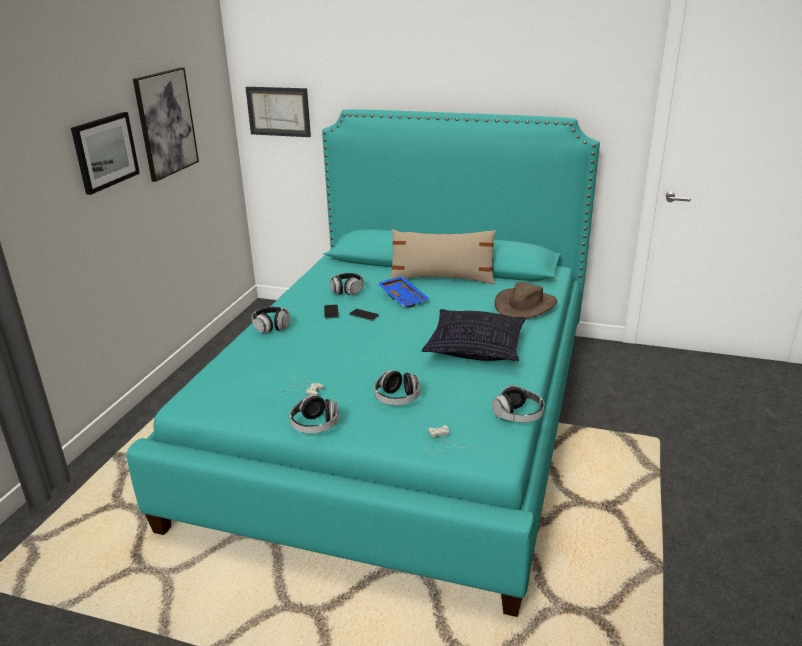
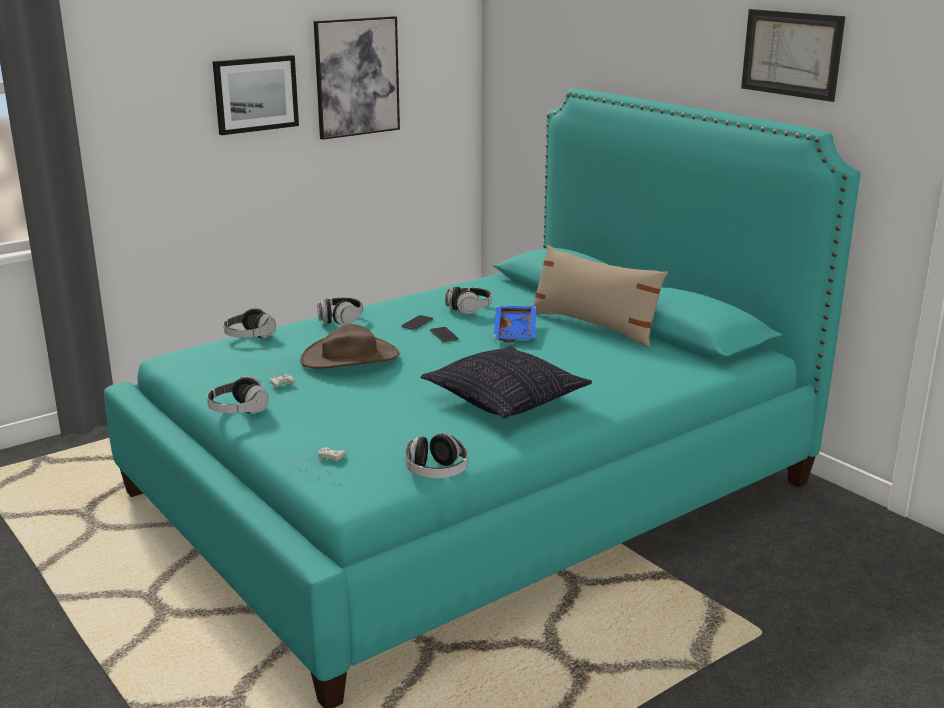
camera: 35 degrees right, 5 degrees down
(278, 111) = (520, 84): picture -> picture (791, 54)
(397, 399) = (346, 416): headphones -> headphones (249, 337)
(525, 305) = (644, 378): brown hat -> brown hat (350, 357)

